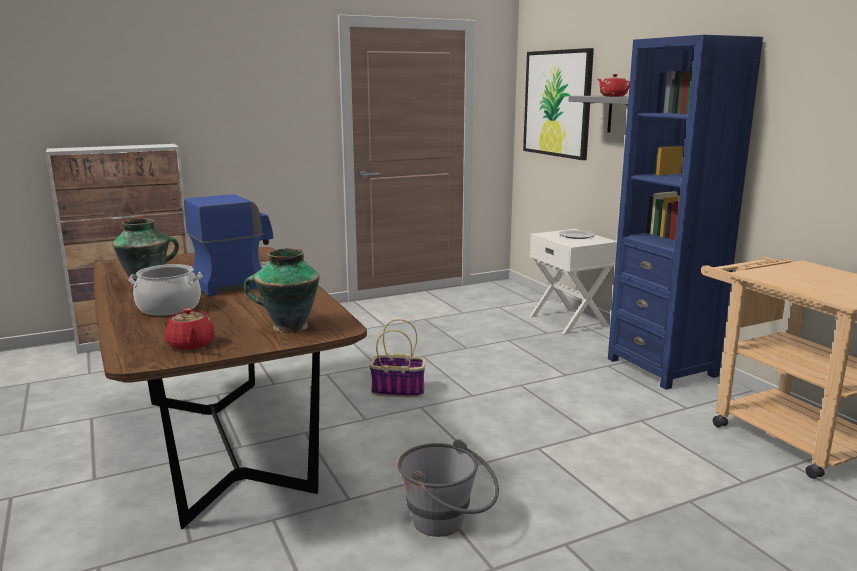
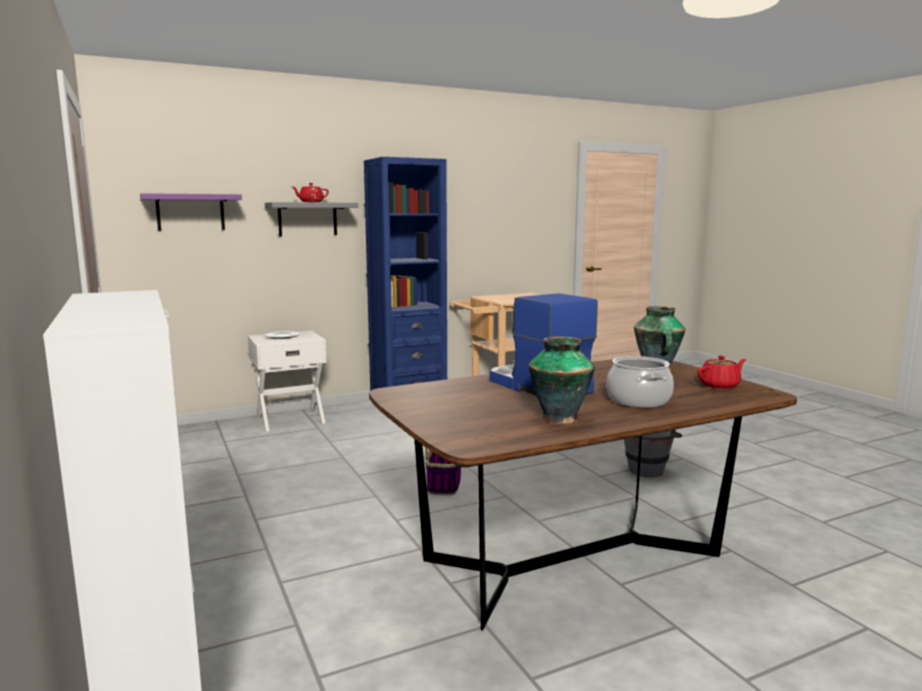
camera: 90 degrees left, 5 degrees down
(557, 103) = (190, 212): picture -> purple shelf

